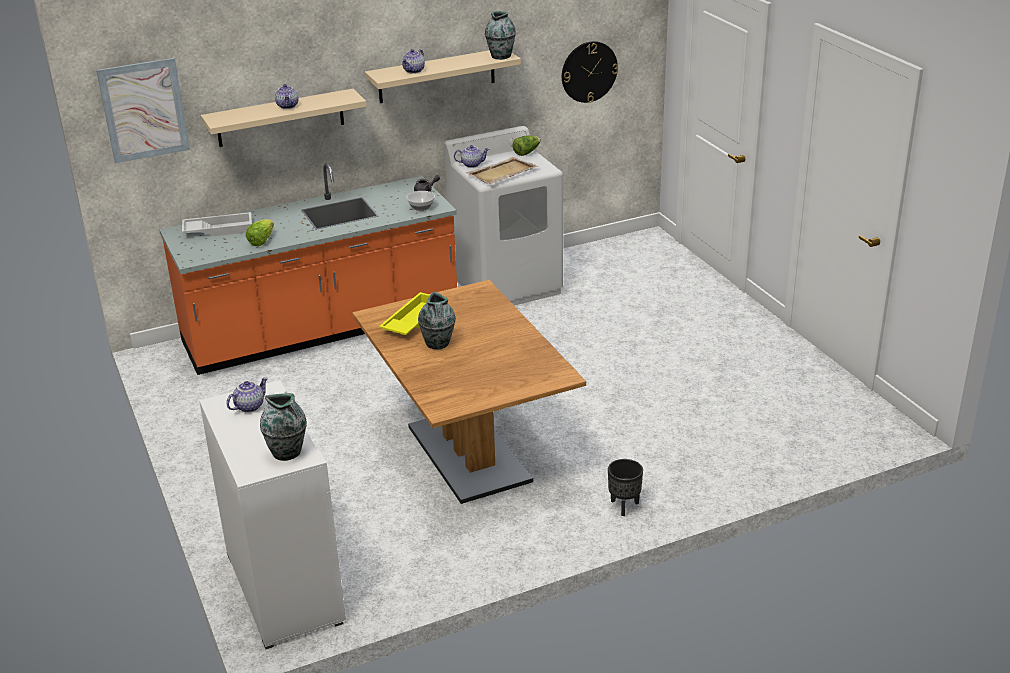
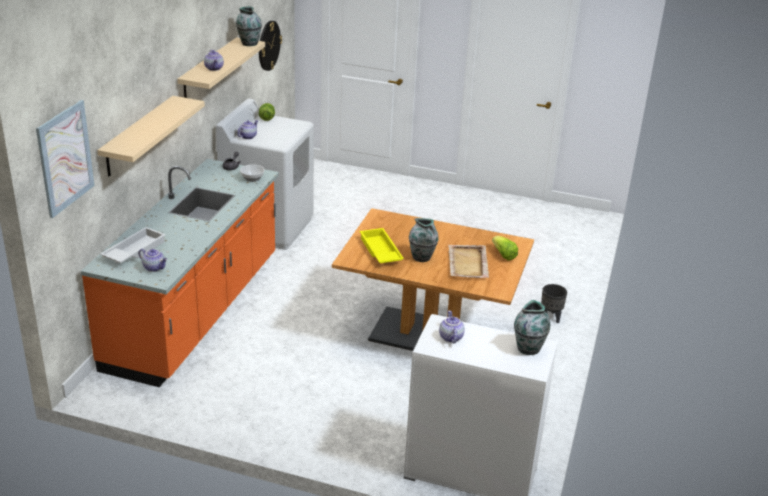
camera: 50 degrees left, 0 degrees up
(261, 241) = (186, 244): lettuce -> lettuce (503, 255)
(288, 106) = (155, 122): teapot -> teapot (154, 267)
(501, 173) = (279, 135): beige tray -> beige tray (467, 263)

